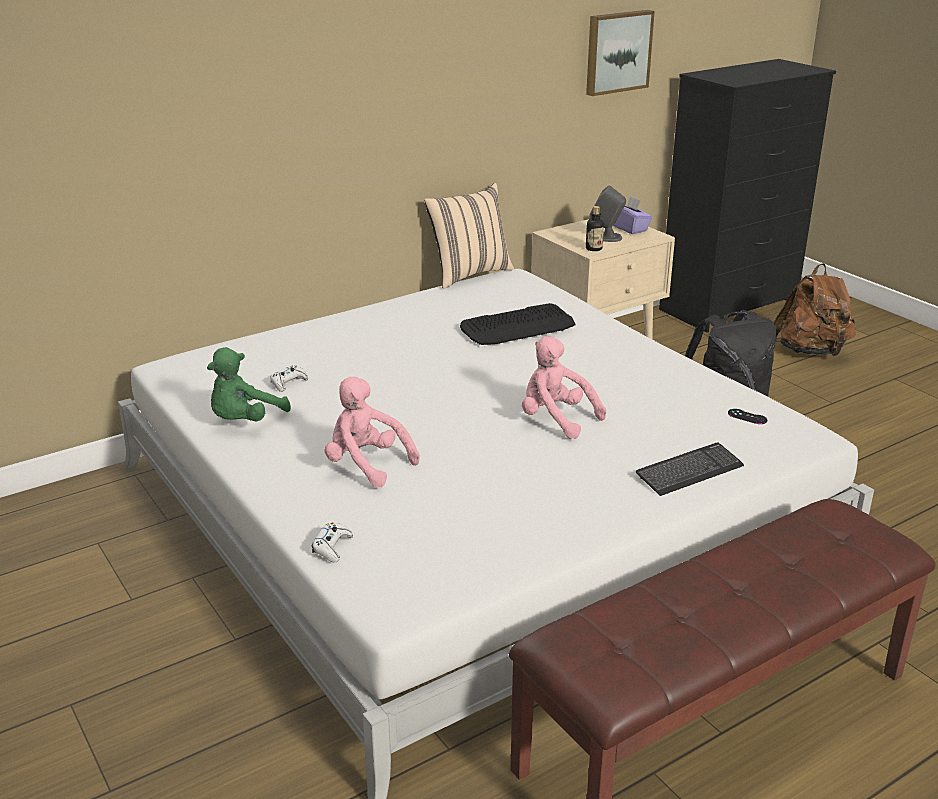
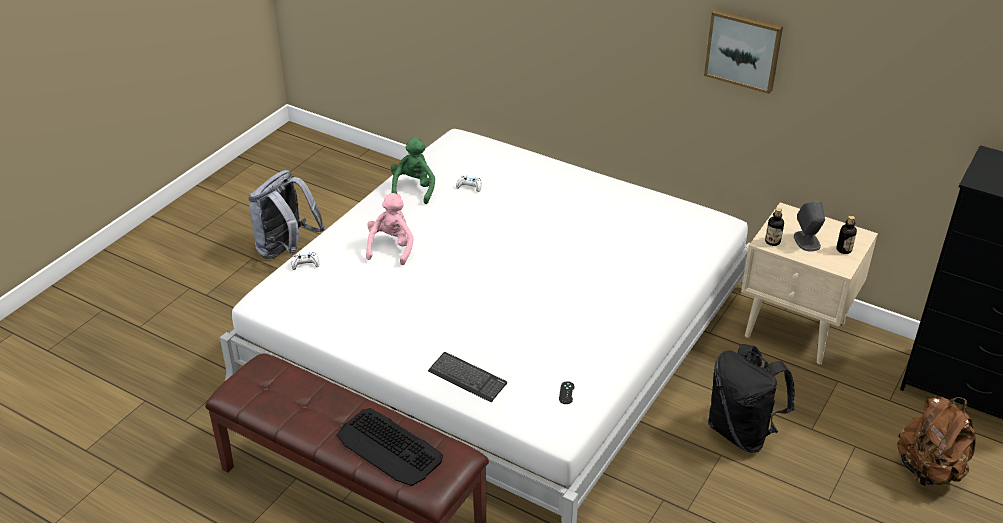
camera: 65 degrees right, 10 degrees up
(96, 658) = (287, 250): none -> grey backpack
(245, 421) = (414, 189): green plush toy -> green plush toy turned 90 degrees clockwise
(469, 274) = (701, 201): beige pillow -> none
(518, 326) = (622, 250): keyboard -> keyboard (389, 448)
(556, 419) = (498, 304): pink plush toy -> none
(617, 52) = (908, 94): picture -> picture (744, 49)
(629, 228) = (844, 250): purple tissue box -> bottle

